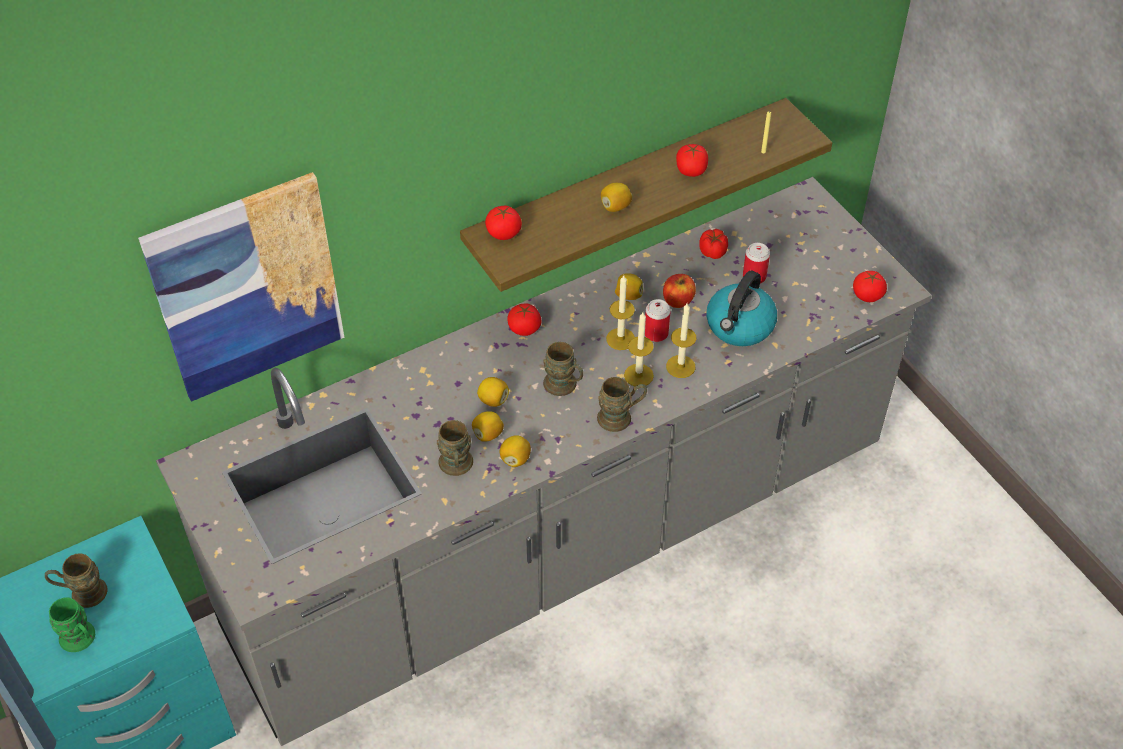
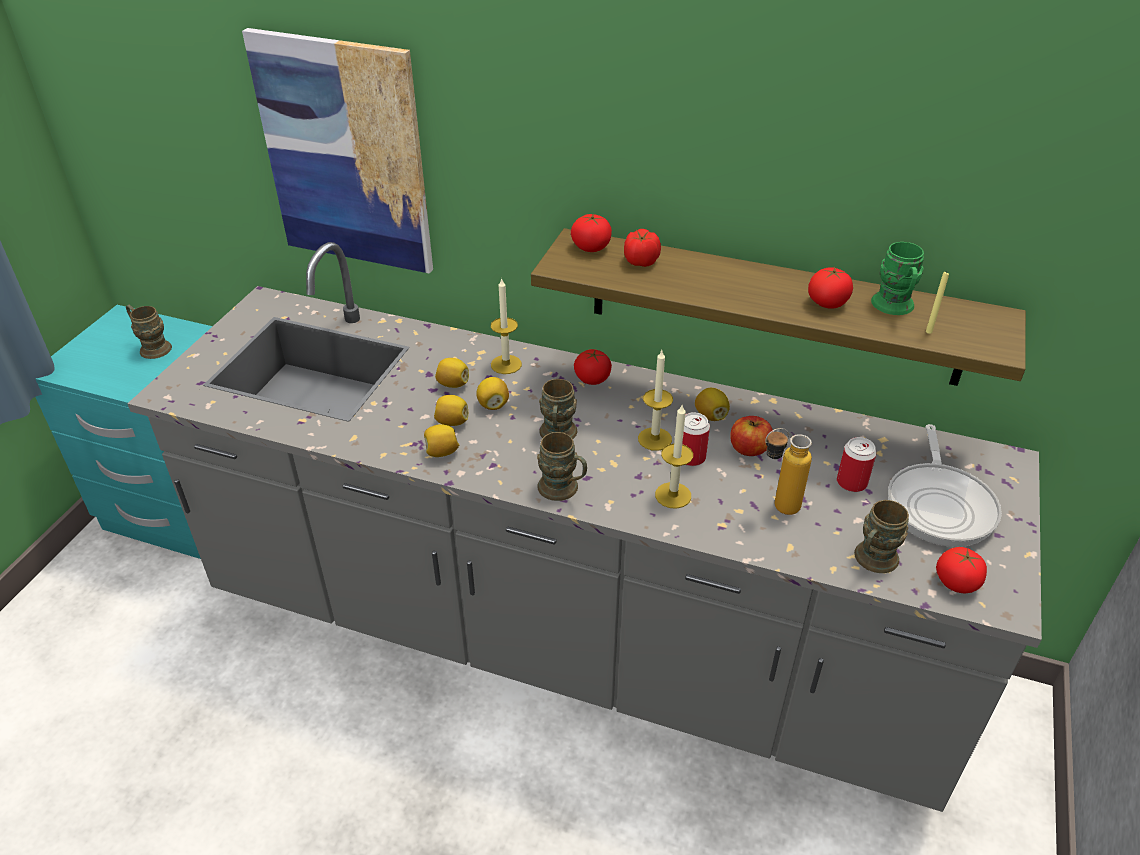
camera: 50 degrees right, 10 degrees down
(81, 640) = (109, 369): green mug -> green mug (894, 308)
(456, 467) = (397, 424): brown mug -> brown mug (872, 561)
(615, 207) = (712, 285): lemon -> lemon (453, 384)
(638, 375) = (627, 474): candle -> candle (506, 364)
(713, 252) = (838, 439): tomato -> tomato (640, 262)
(739, 326) = (776, 508): kettle -> bottle
(809, 254) = (939, 505): none -> frying pan

